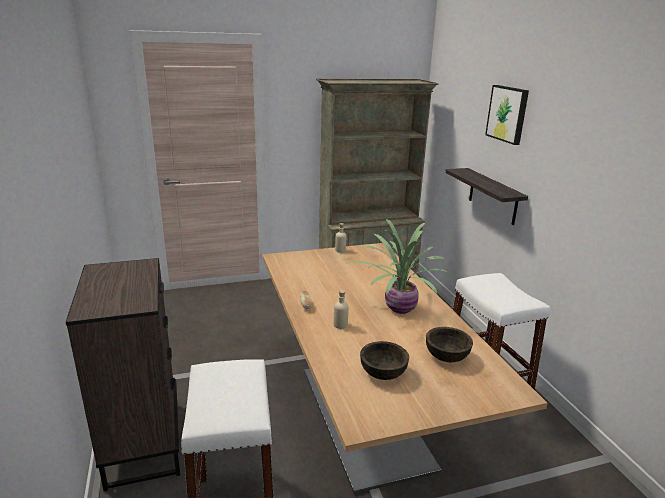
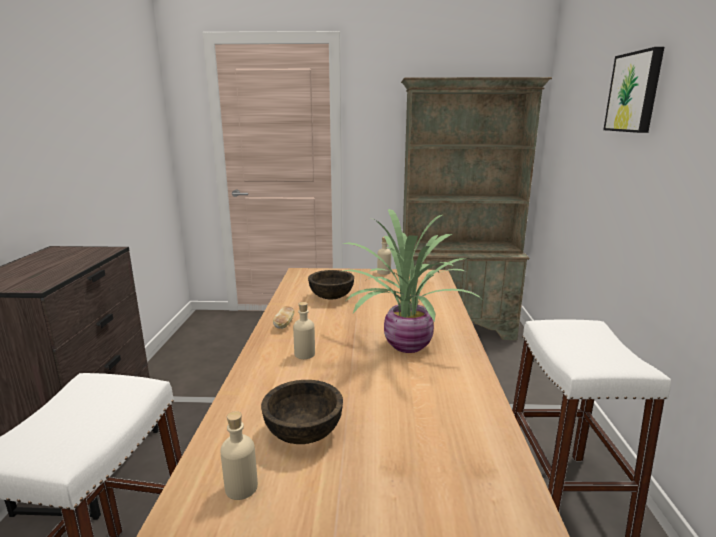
camera: 20 degrees right, 5 degrees down
(375, 407) = (241, 487): none -> beige bottle
(446, 356) = (428, 426): brown bowl -> brown bowl (331, 296)
(493, 196) = (611, 216): shelf -> none

